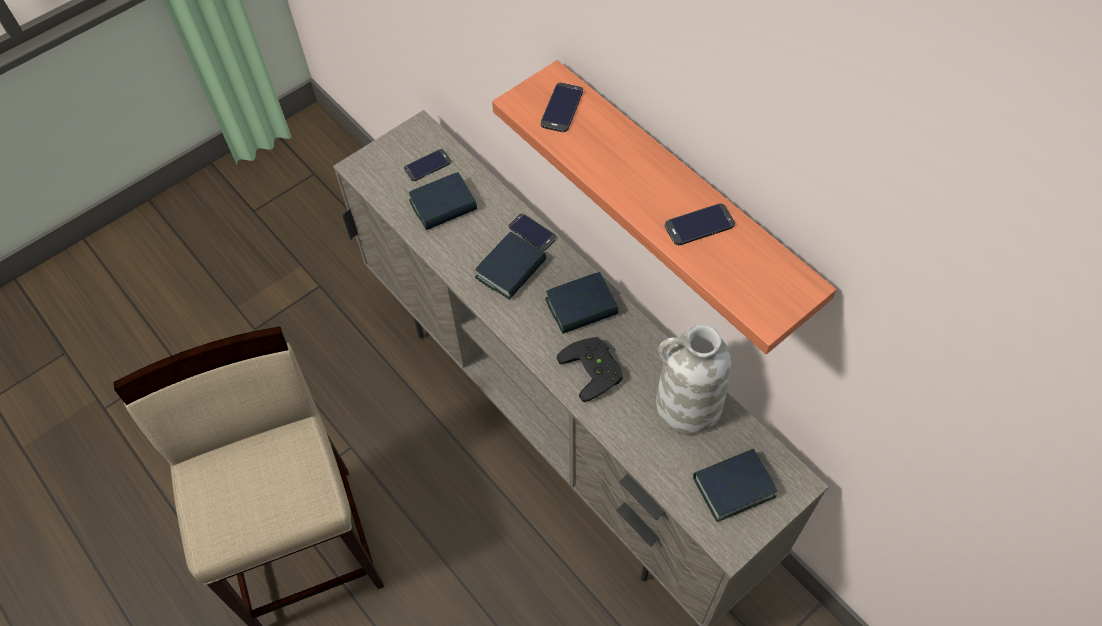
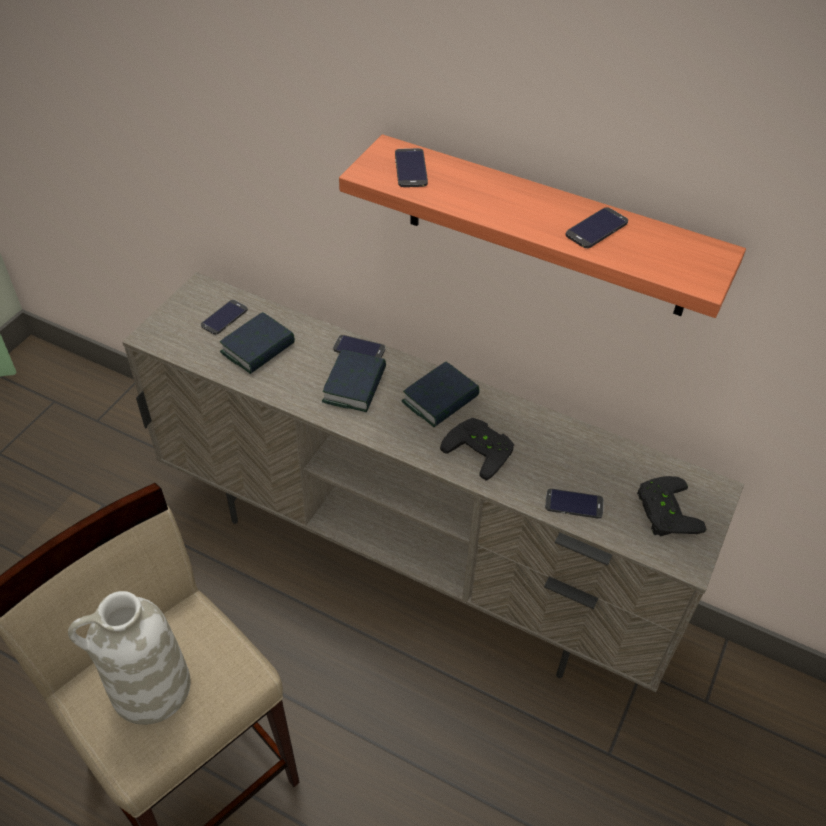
camera: 25 degrees left, 10 degrees down
(652, 452) = (574, 504): none -> phone
(687, 406) = (584, 455): white vase -> white vase (150, 689)
(733, 487) = (663, 511): book -> black game controller

